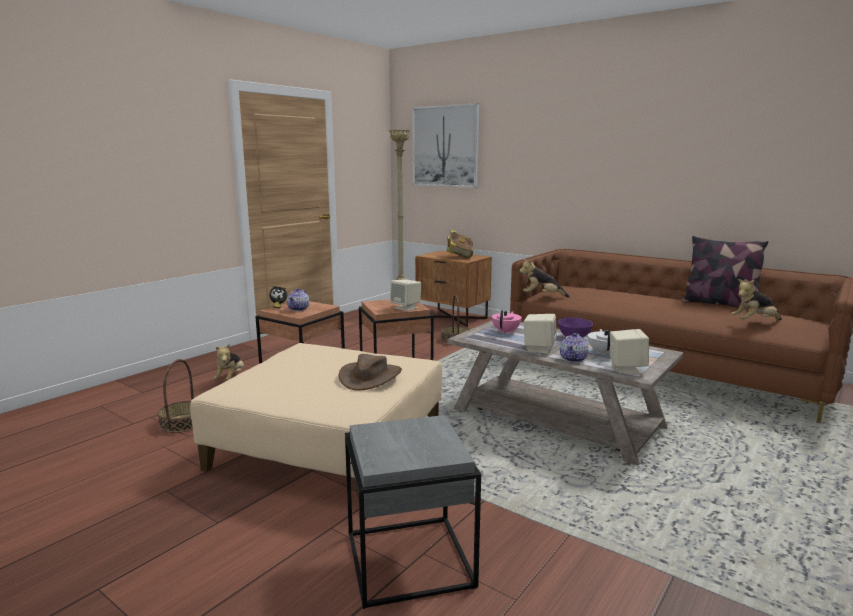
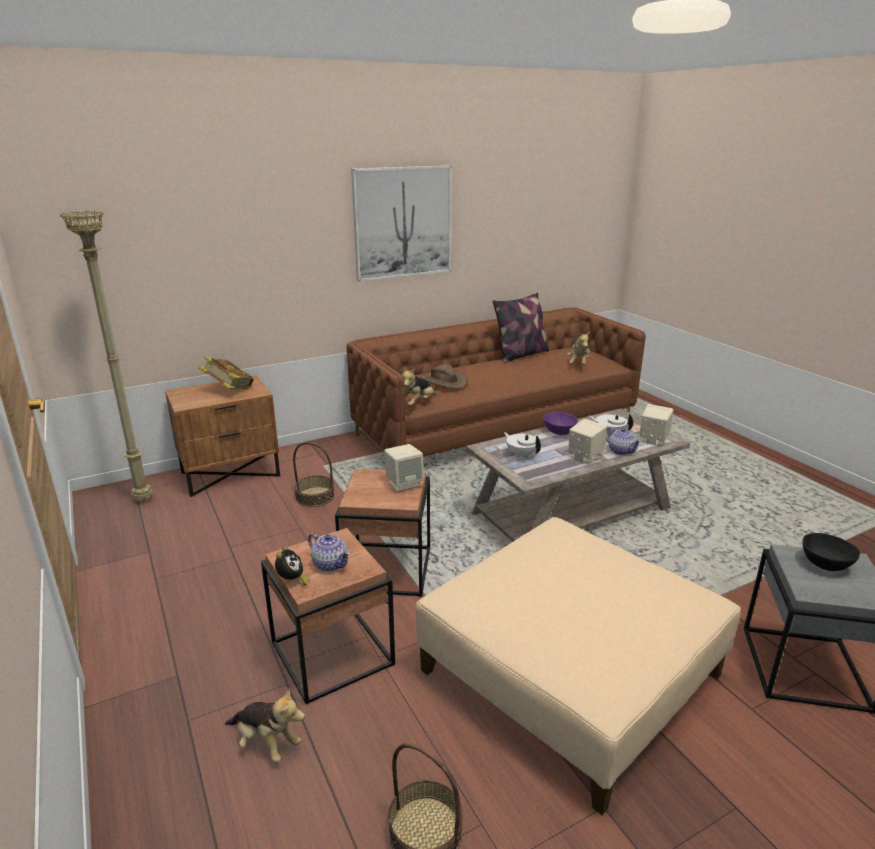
camera: 65 degrees left, 10 degrees up
(370, 377) = (612, 567): brown hat -> brown hat (443, 381)
(425, 438) = (825, 565): none -> black bowl
(445, 146) = (139, 230): picture -> picture (403, 223)
(506, 331) = (521, 455): pink teapot -> white teapot

